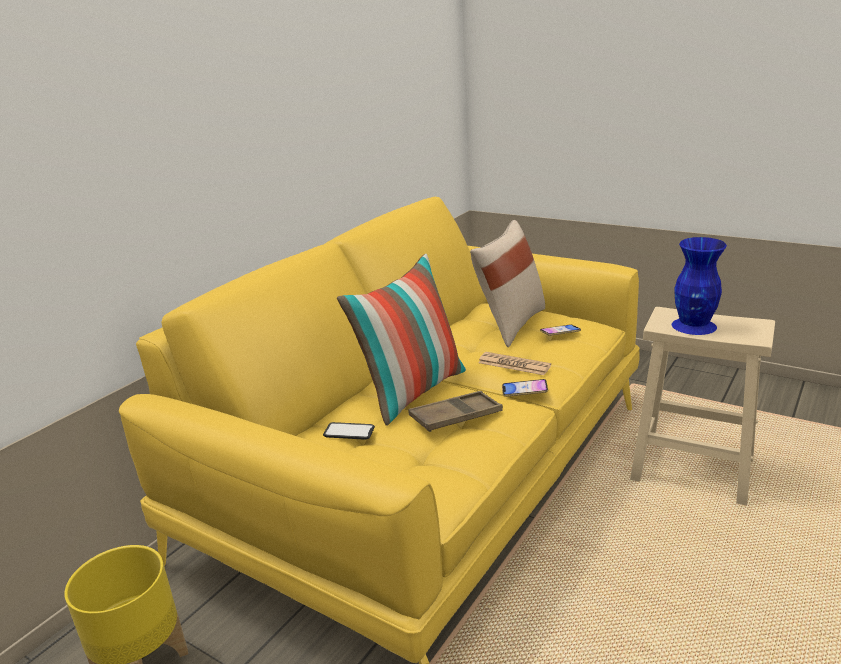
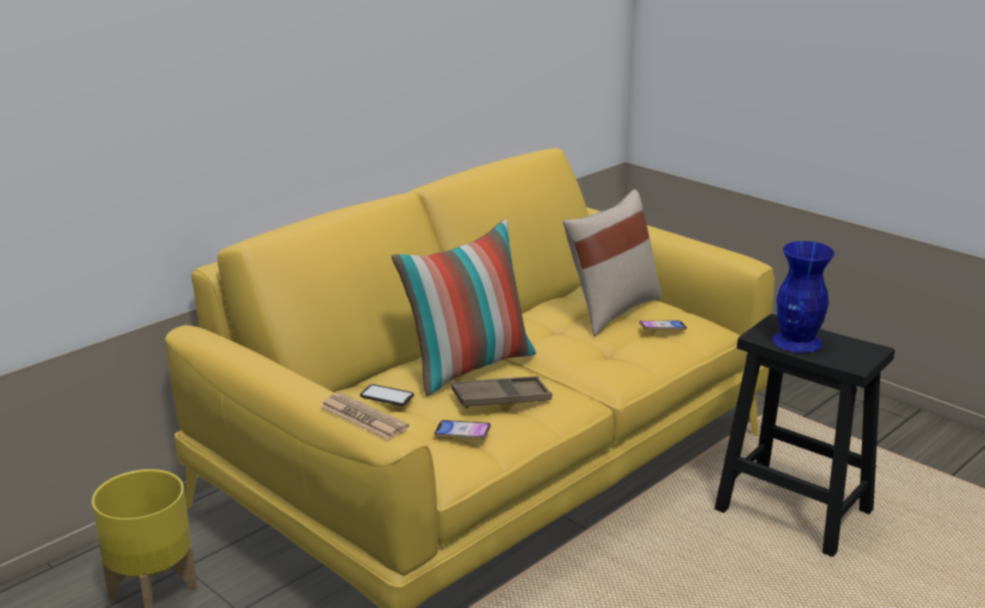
camera: 10 degrees right, 0 degrees up
(514, 364) = (590, 355): newspaper -> newspaper (363, 417)
(524, 391) = (587, 384): phone -> phone (462, 433)
(694, 469) = (796, 511): beige stool -> black stool

